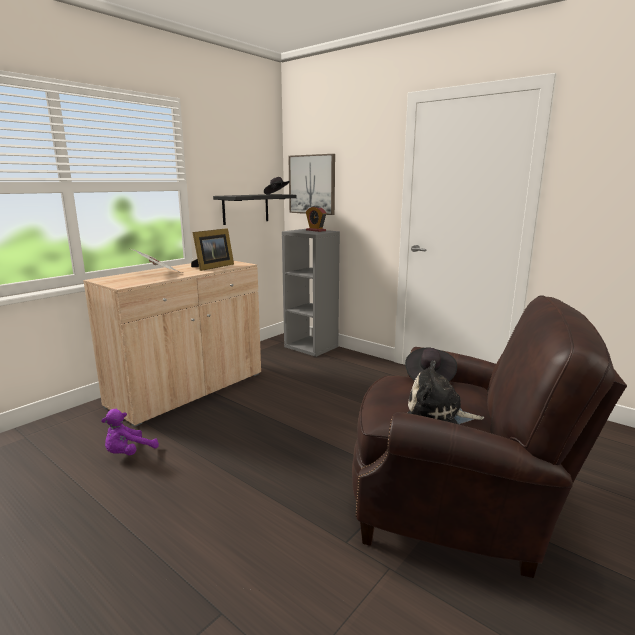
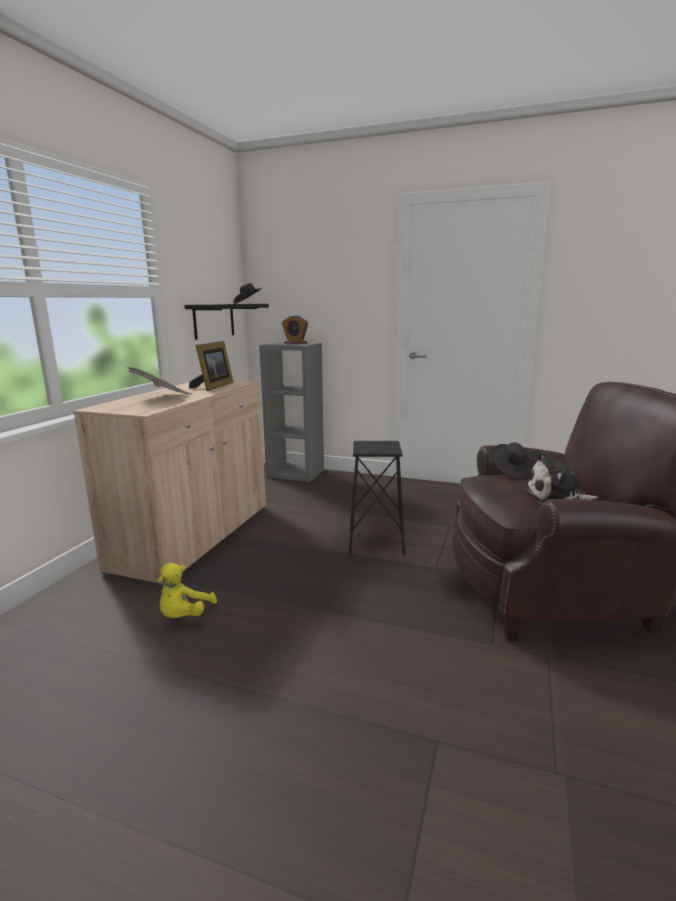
camera: 20 degrees left, 0 degrees up
(128, 453) = (184, 616): purple plush toy -> yellow plush toy
(312, 184) = (283, 292): picture -> none
(326, 421) = (376, 541): none -> black stool

